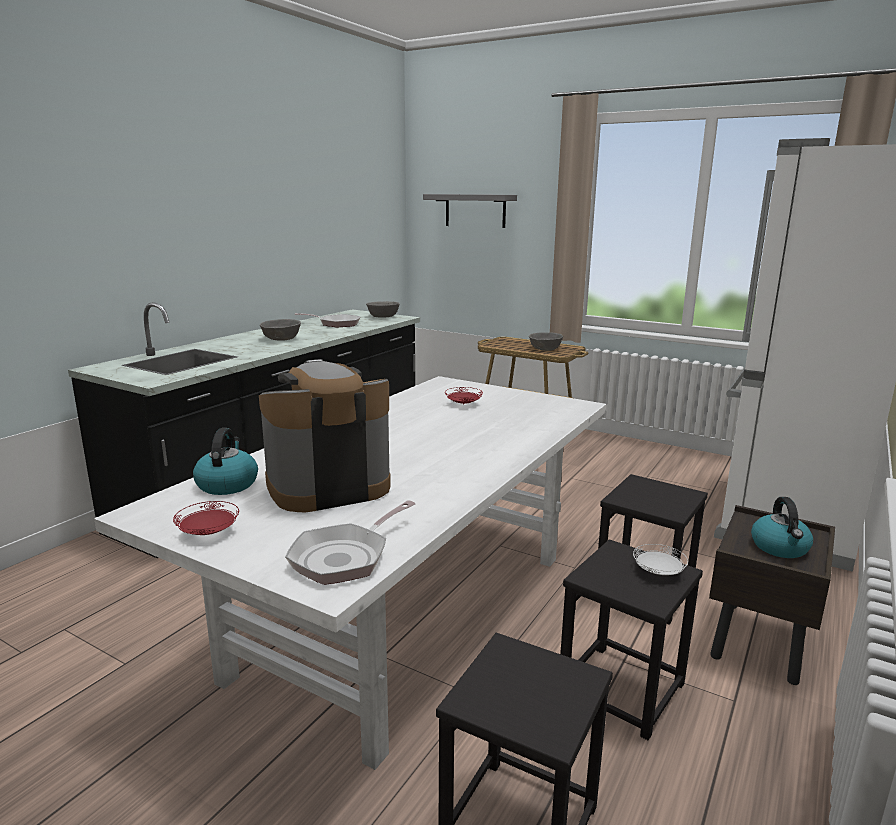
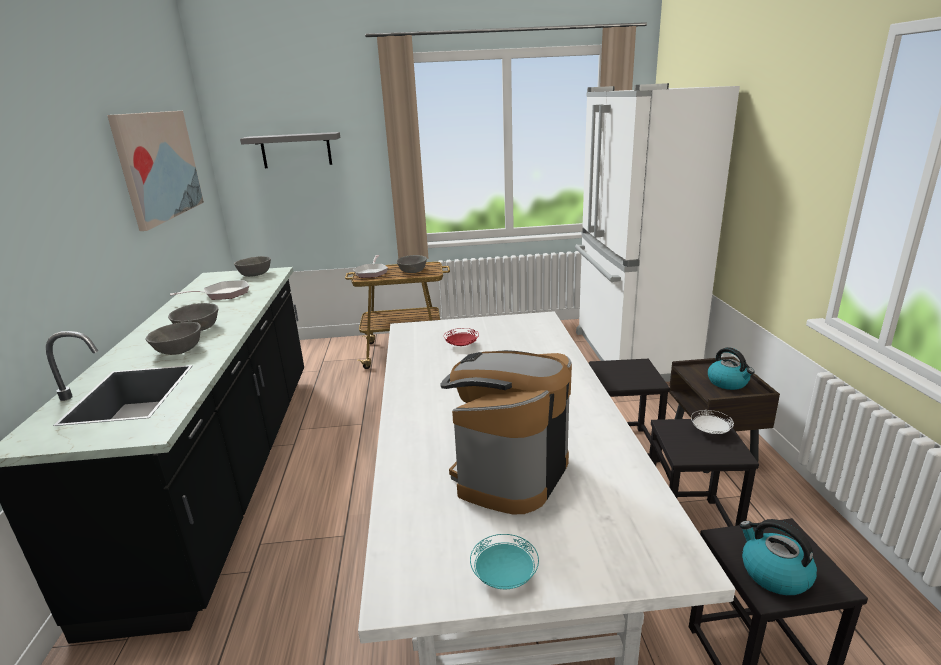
camera: 35 degrees left, 5 degrees up
(208, 533) = (504, 575): red plate -> turquoise plate
(227, 484) = (419, 515): kettle -> kettle (774, 573)
(247, 347) = (178, 350): none -> grey bowl
(328, 207) = (158, 165): none -> picture
(345, 557) = (645, 532): frying pan -> frying pan (371, 272)

